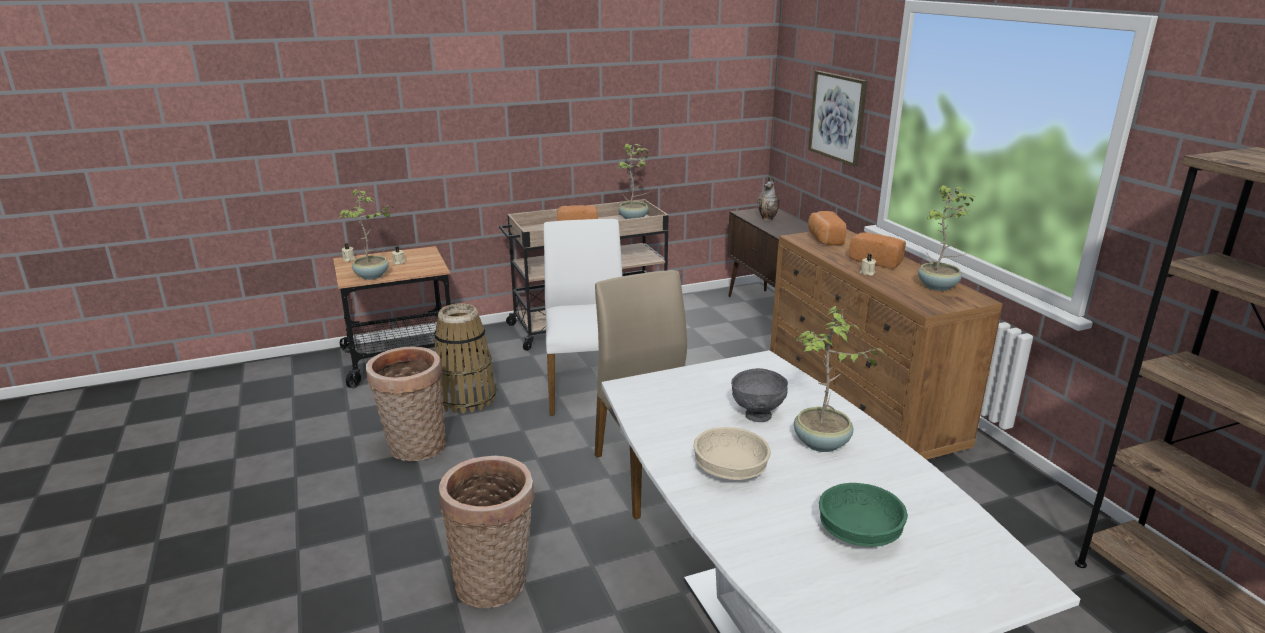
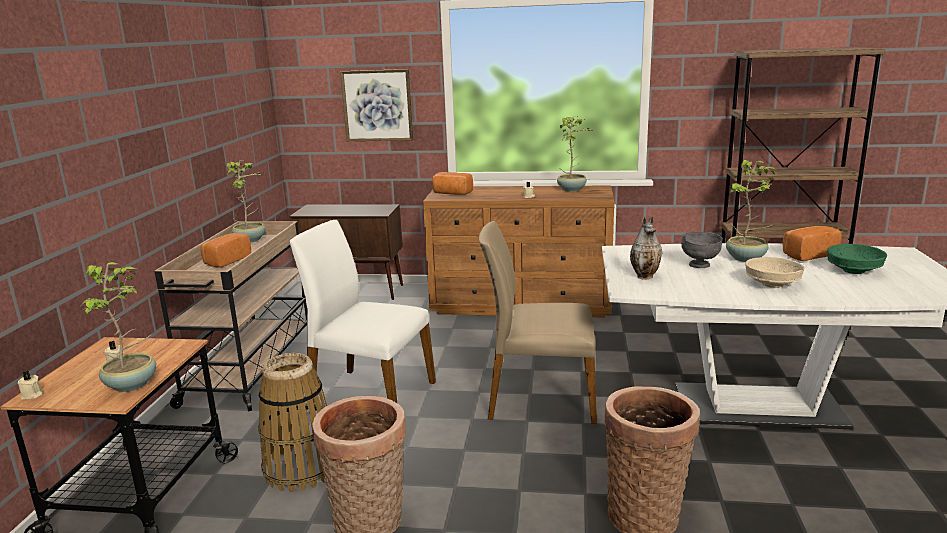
camera: 60 degrees left, 5 degrees down
(768, 219) = (331, 210): vase -> vase (645, 276)
(877, 261) = (511, 191): bread -> bread (807, 254)

